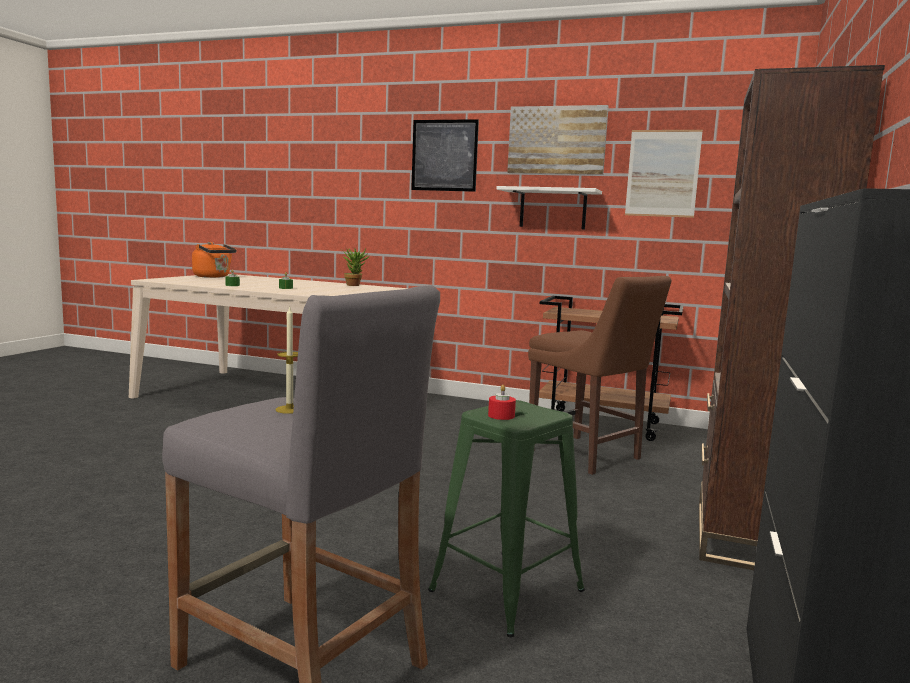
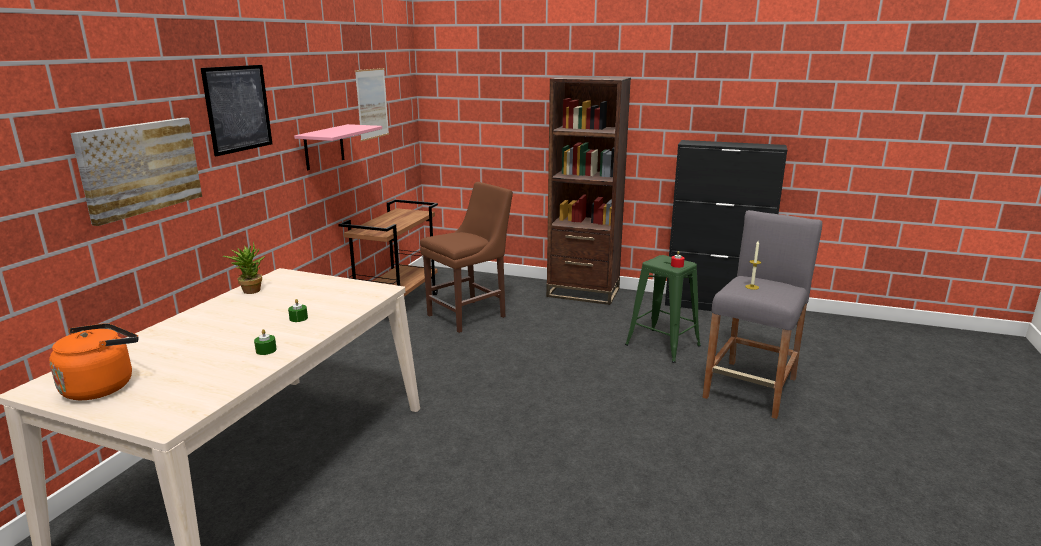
camera: 90 degrees left, 10 degrees up
(553, 209) = (324, 147): white shelf -> pink shelf
(557, 140) = (317, 82): picture -> picture (140, 168)

